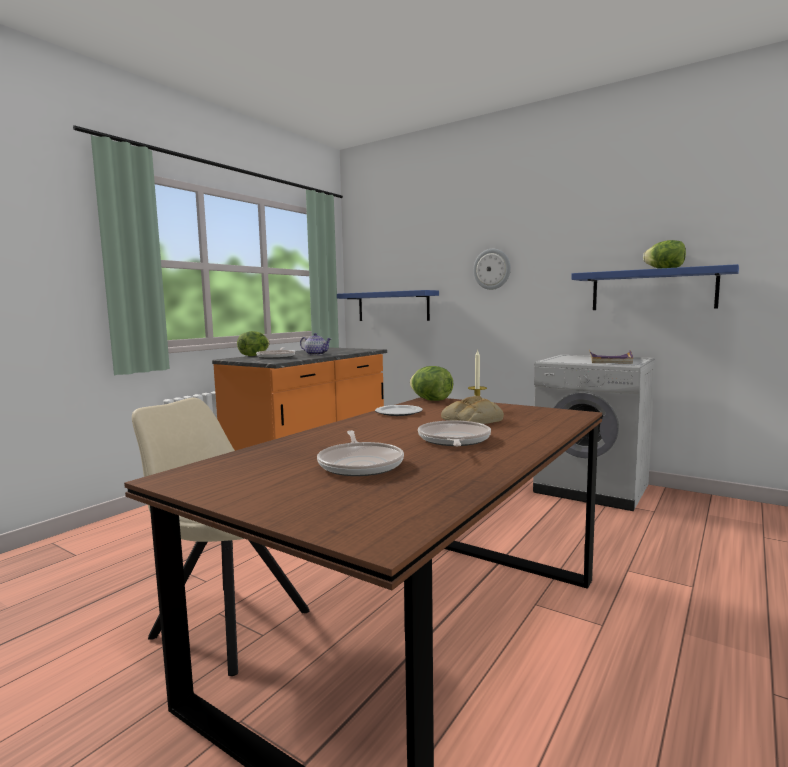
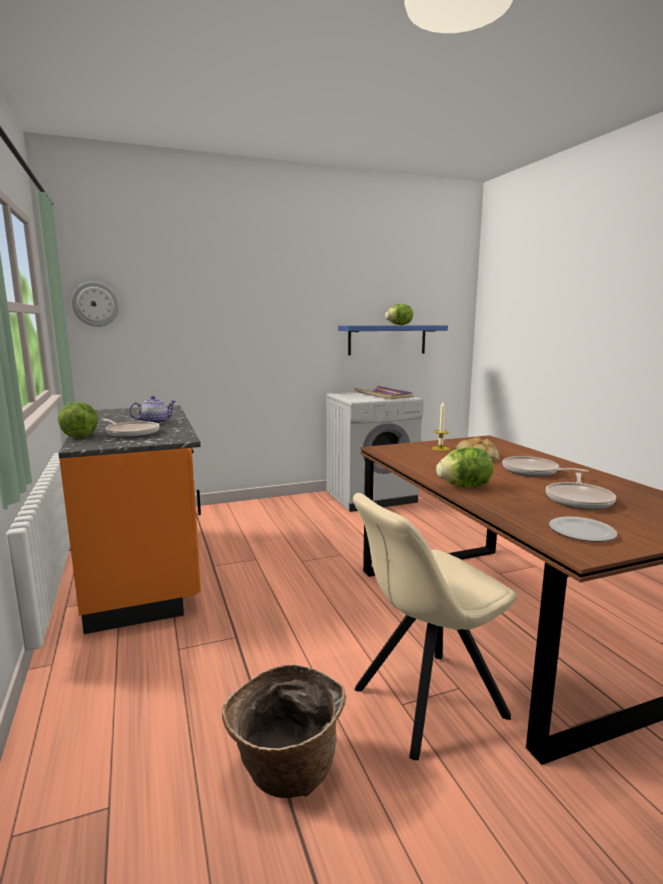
camera: 55 degrees left, 5 degrees up
(119, 592) = (285, 771): none -> basket
(360, 464) = (579, 499): frying pan -> frying pan turned 90 degrees clockwise
(393, 306) = (136, 352): blue shelf -> none
(397, 412) = (419, 464): plate -> plate (582, 532)
(431, 400) = (384, 449): lettuce -> lettuce (464, 486)
(492, 269) = (259, 316): wall clock -> wall clock (96, 304)

